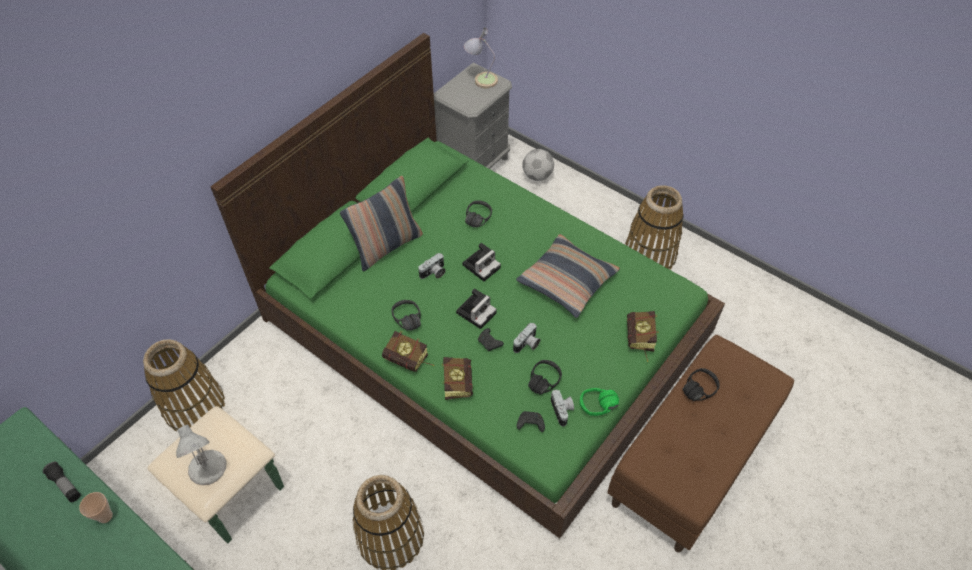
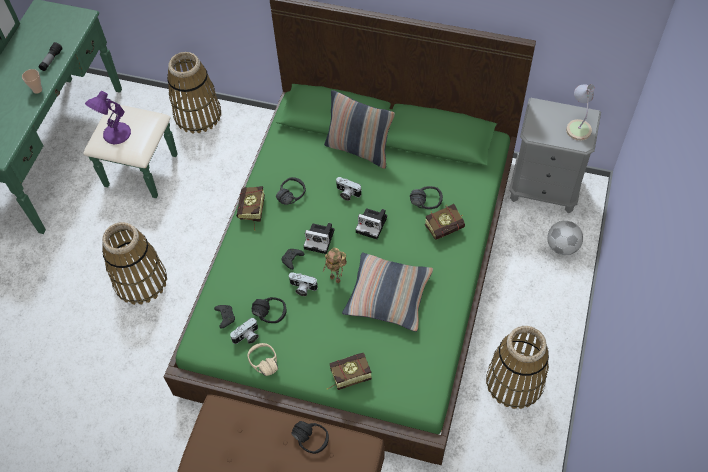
camera: 70 degrees right, 5 degrees up
(208, 469) = (116, 134): white table lamp -> purple table lamp
(457, 380) = (247, 252): book -> book (447, 227)
(529, 314) = (336, 278): none -> toy robot
(599, 410) = (259, 365): green headphones -> beige headphones

